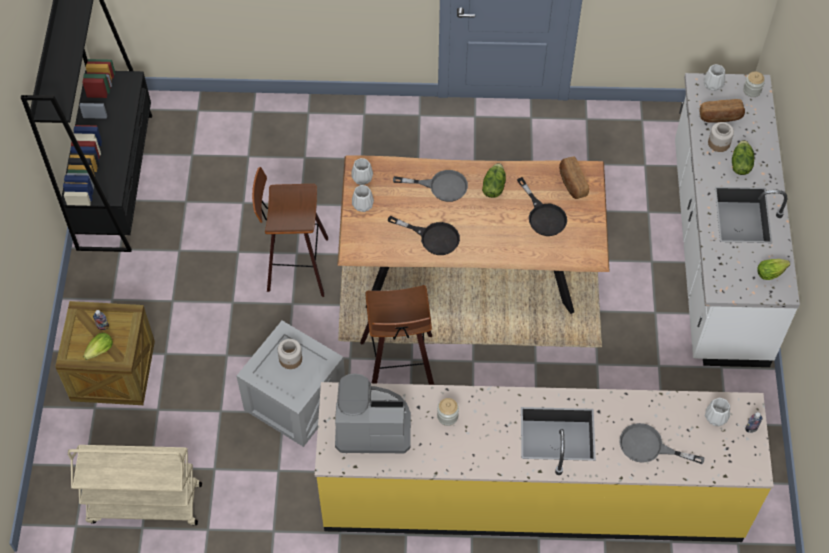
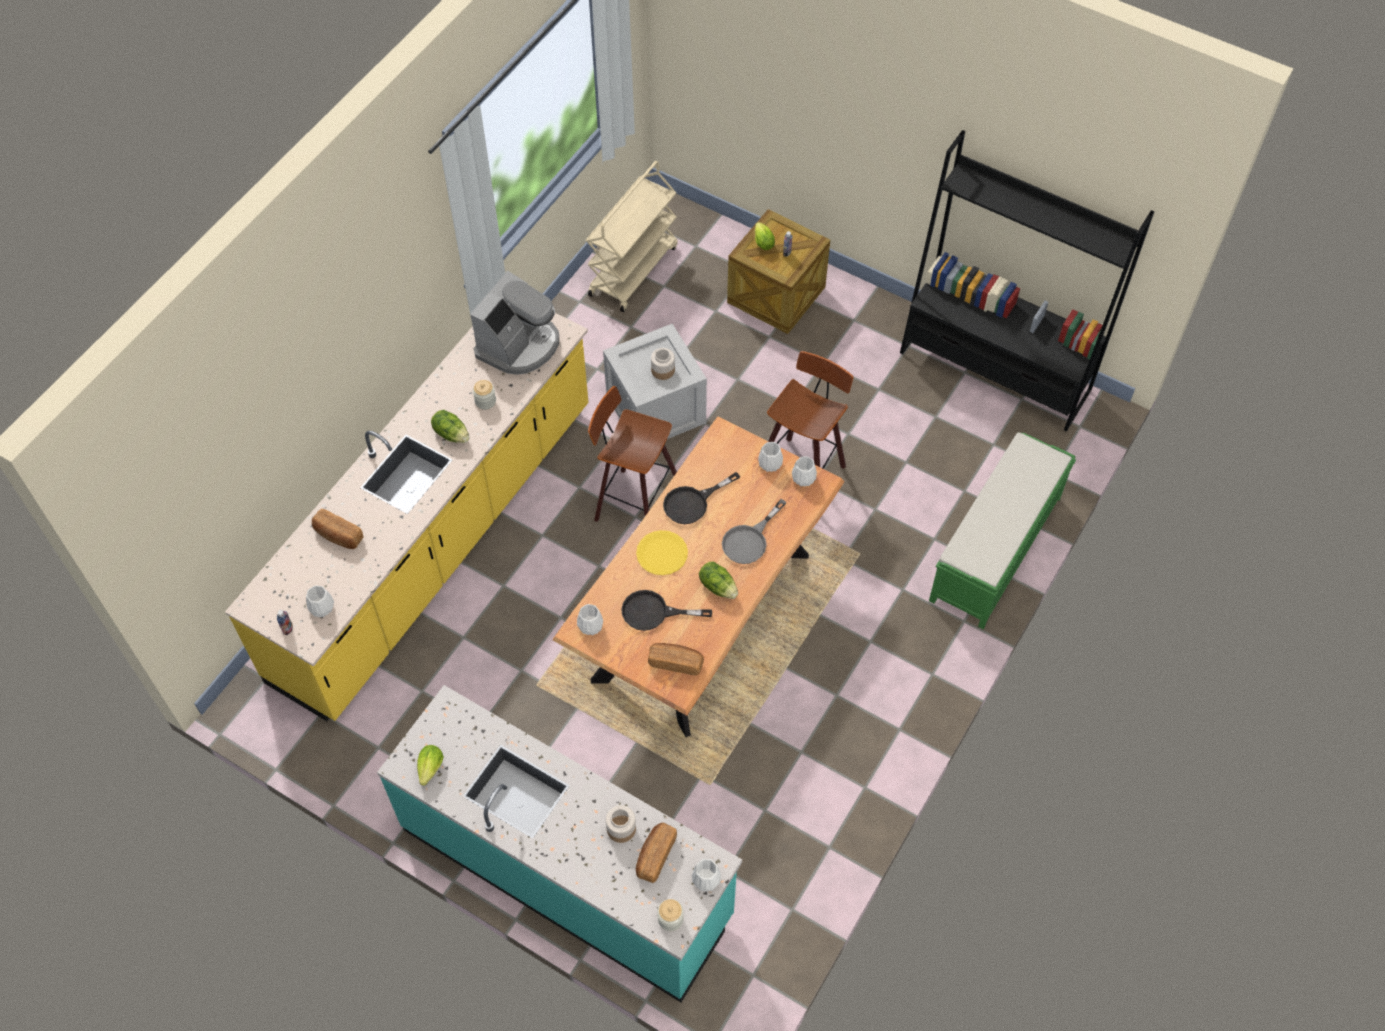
camera: 120 degrees right, 0 degrees up
(291, 118) = (995, 550): none -> green bench
(491, 235) = (662, 553): none -> yellow plate
(582, 248) = (591, 626): none -> white vase
(649, 447) = (338, 535): grey frying pan -> bread
(716, 252) = (567, 871): white counter -> turquoise counter
(740, 164) = (579, 832): lettuce -> lettuce (451, 434)

